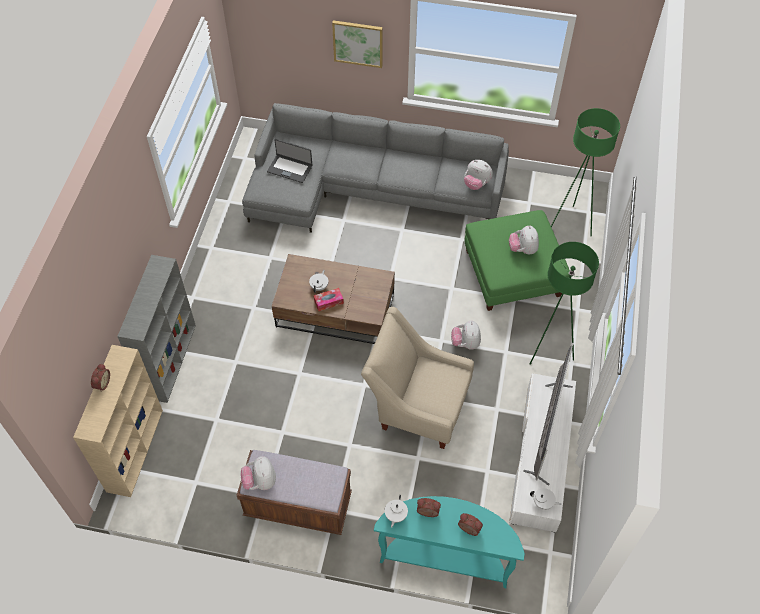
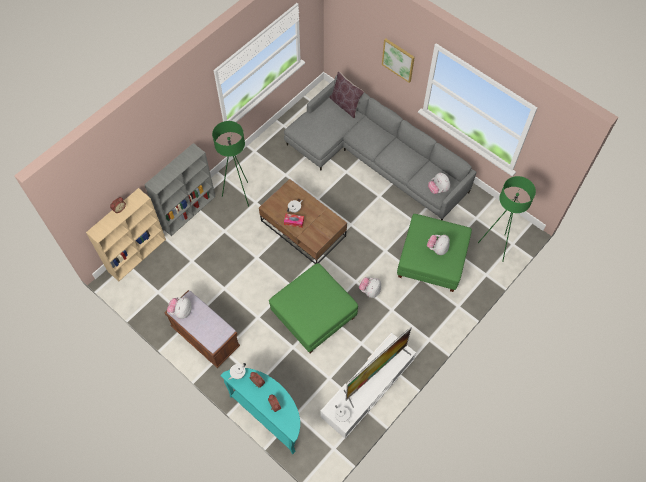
camera: 30 degrees right, 5 degrees up
(290, 168) = (325, 122): laptop -> none
(301, 138) = (345, 105): none -> brown pillow
(417, 405) = (313, 314): beige armchair -> green ottoman
(549, 351) = (420, 324): green floor lamp -> green floor lamp (239, 195)

